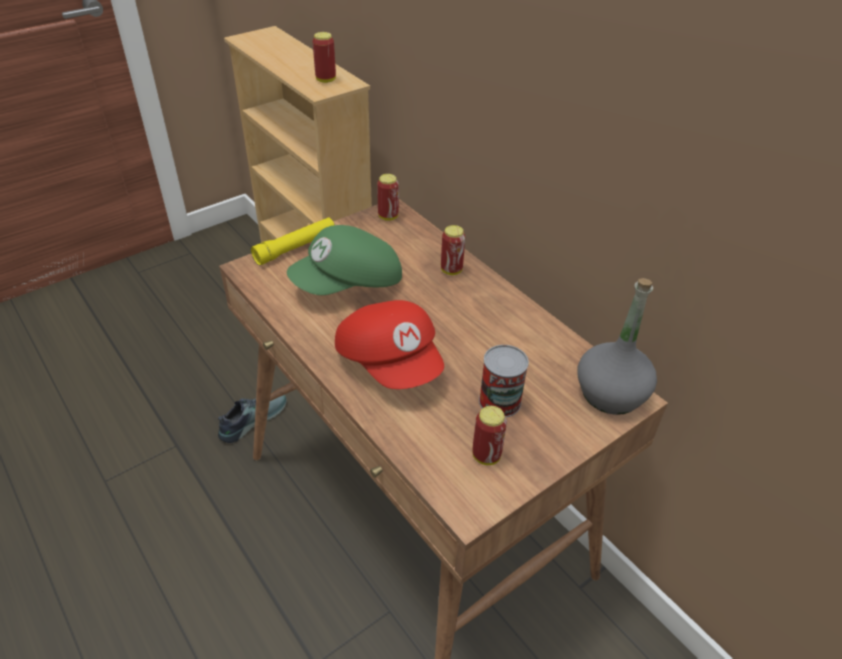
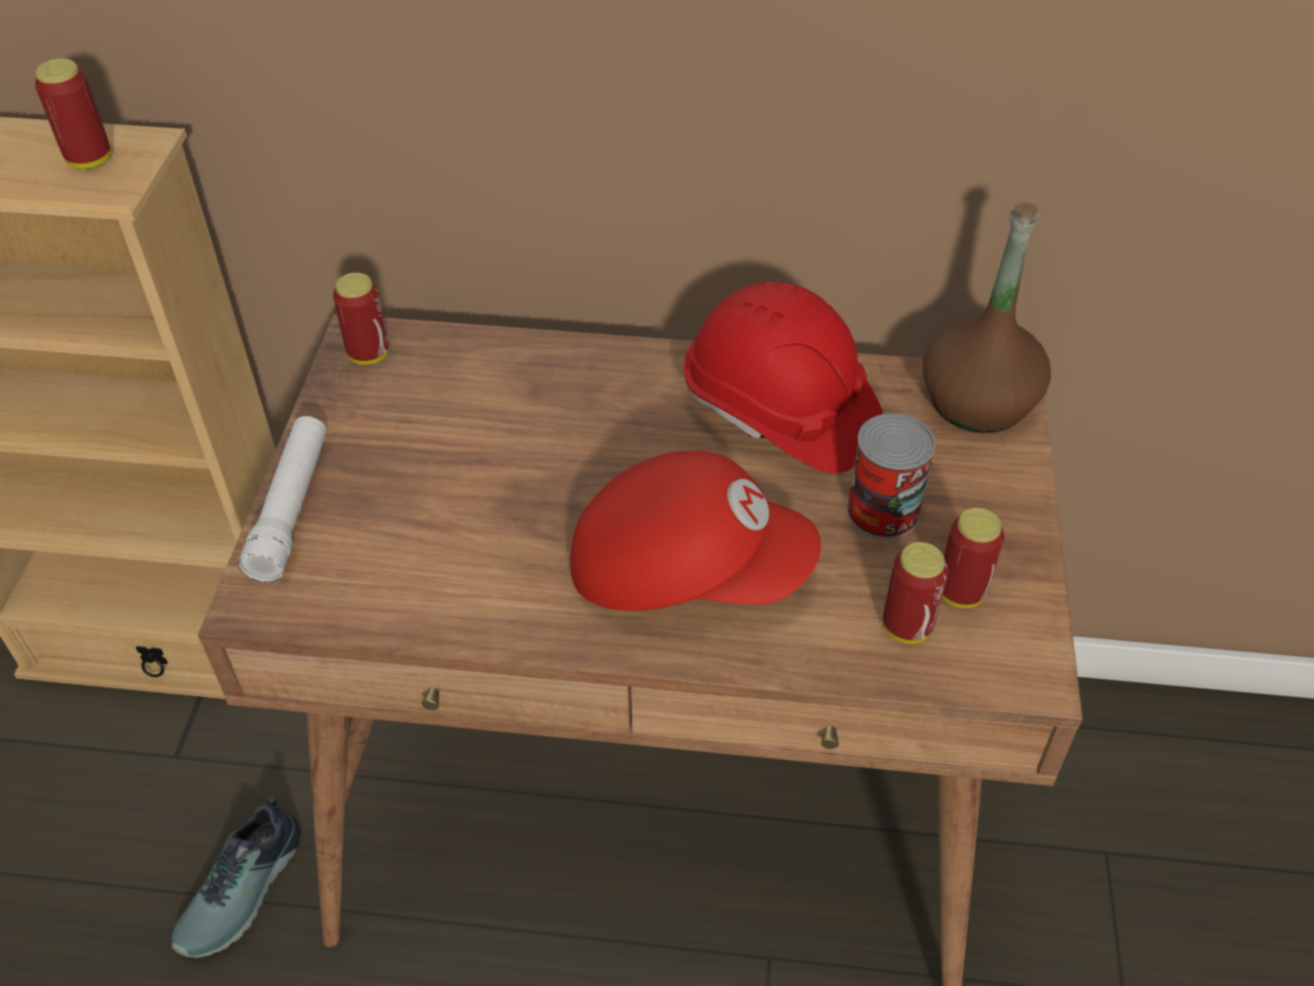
camera: 45 degrees left, 5 degrees up
(252, 418) = (244, 891): shoe -> shoe turned 150 degrees counterclockwise
(295, 247) = (291, 508): yellow flashlight -> white flashlight
(349, 284) = (465, 503): green cap -> none
(451, 270) = (579, 375): can -> can (906, 627)
(511, 335) = (779, 412): none -> red hard hat
(610, 393) = (977, 401): grey bottle -> brown bottle

